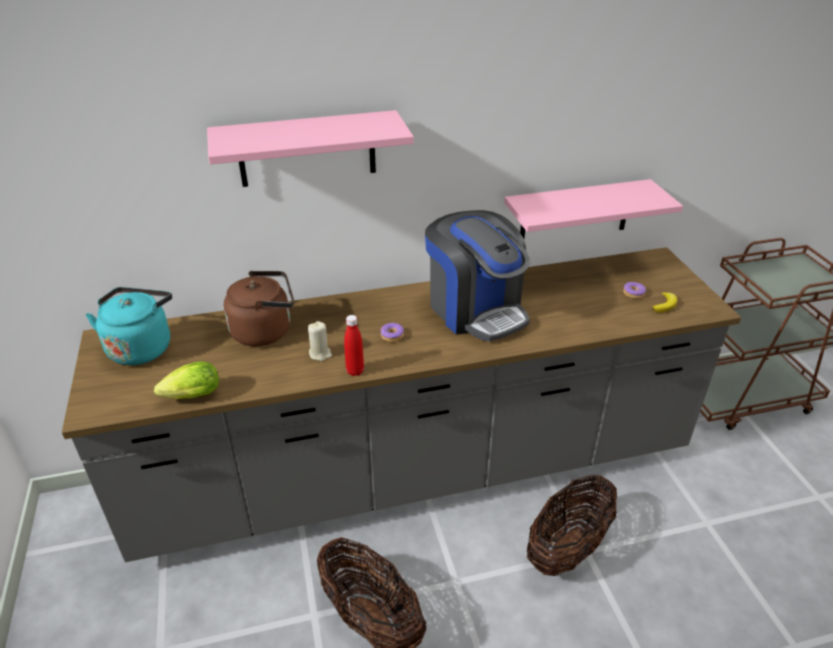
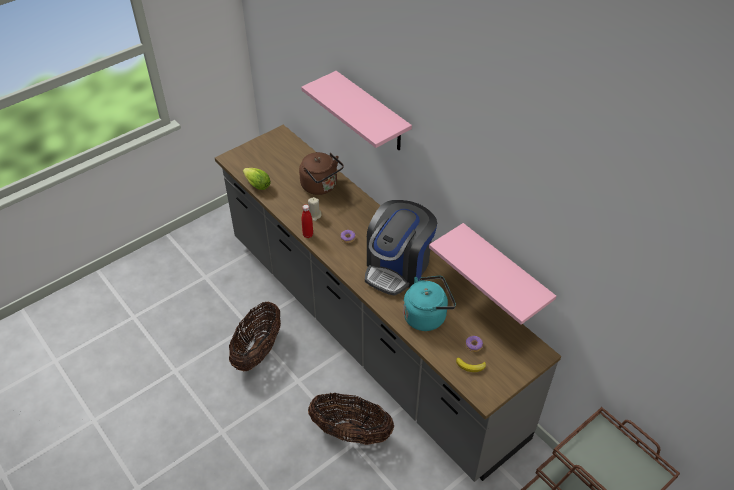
camera: 65 degrees right, 10 degrees up
(141, 347) = (282, 150): turquoise kettle -> turquoise kettle (427, 316)

